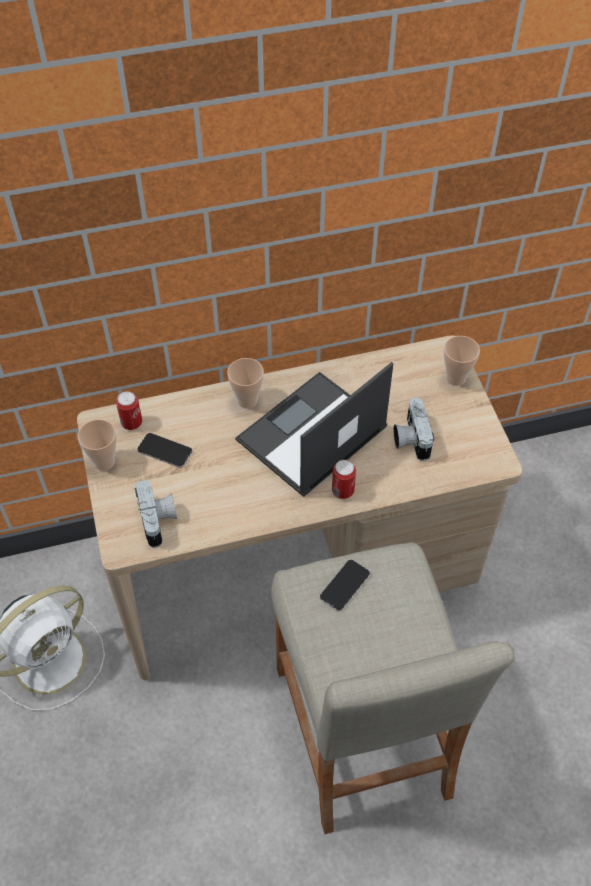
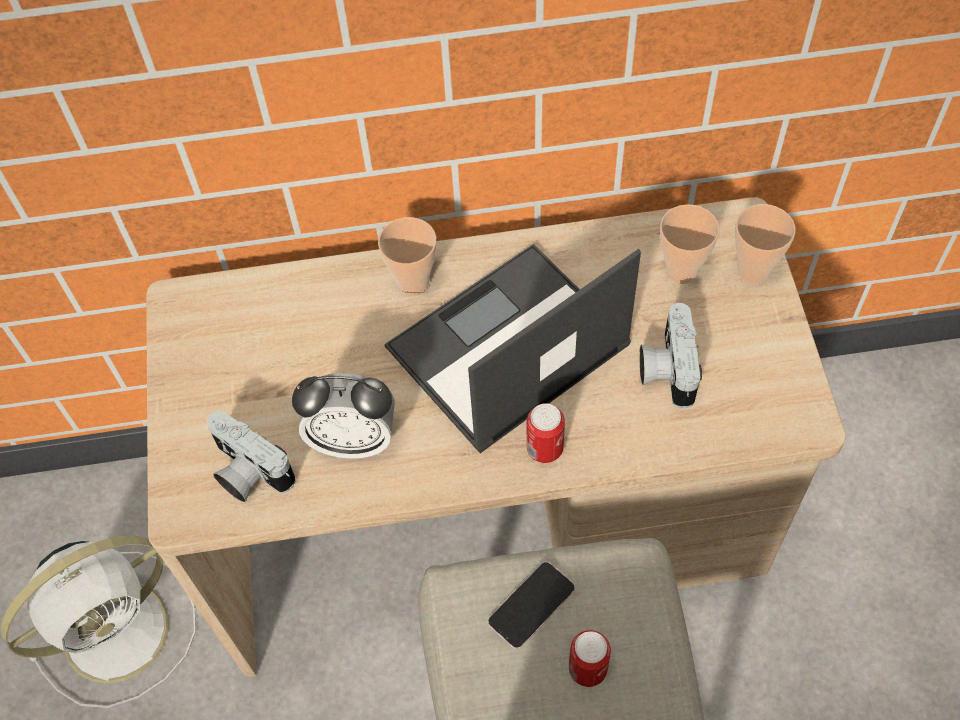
camera: 10 degrees right, 5 degrees up
(104, 462) = (177, 367): cup -> cup (681, 271)
(132, 423) = (229, 306): can -> can (587, 669)
(159, 520) = (247, 472): camera -> camera turned 135 degrees clockwise
(165, 451) = (273, 356): phone -> none
(223, 495) = (353, 440): none -> alarm clock

